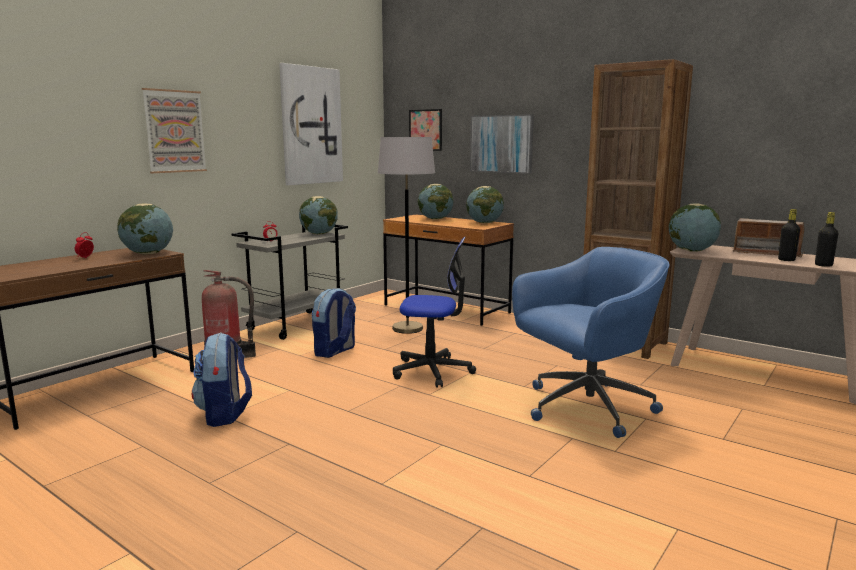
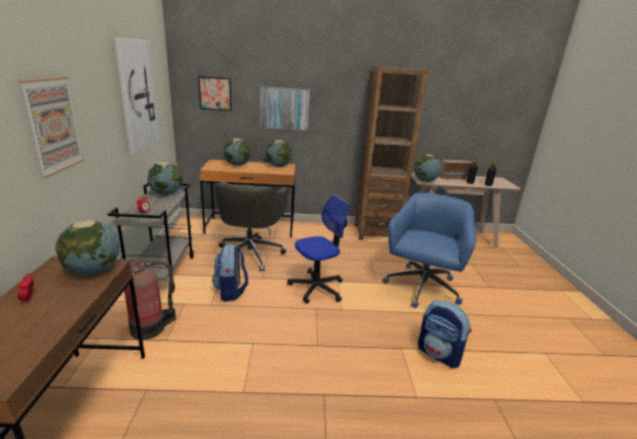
camera: 40 degrees left, 10 degrees up
(225, 414) = (240, 391): backpack -> backpack (439, 354)
(407, 329) = (250, 253): grey floor lamp -> grey office chair

